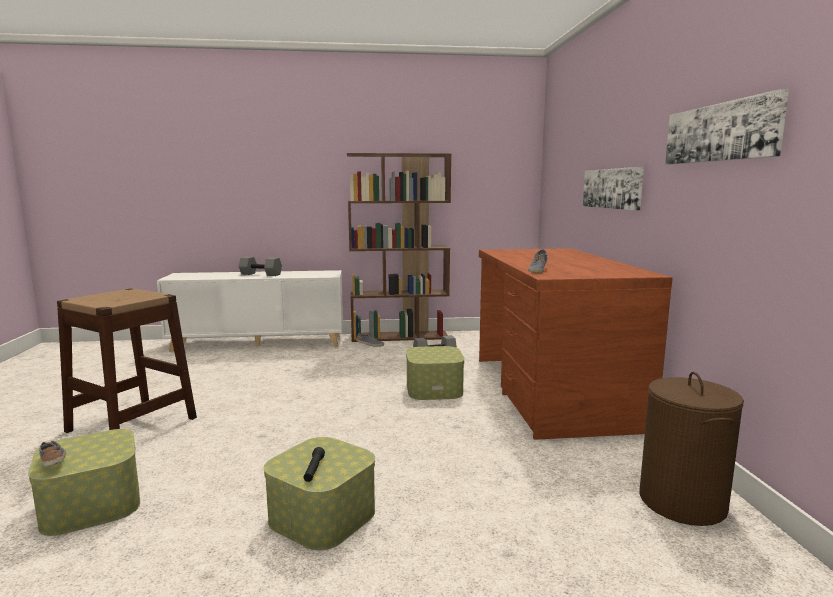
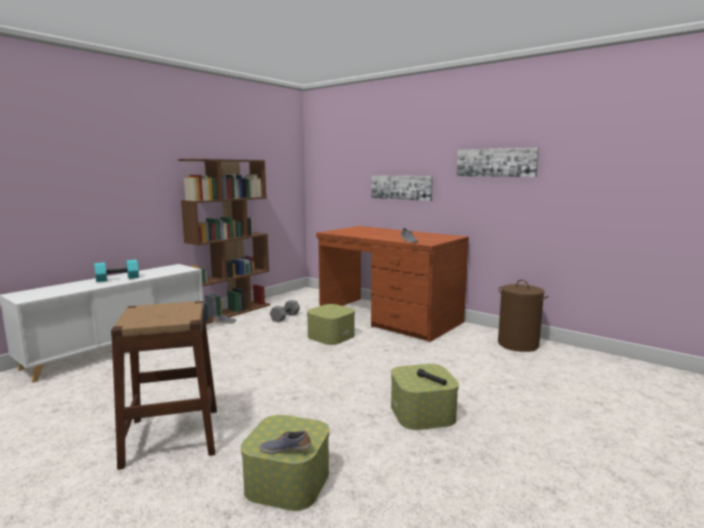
camera: 45 degrees left, 0 degrees up
(261, 274) = (118, 278): grey dumbbell -> turquoise dumbbell

